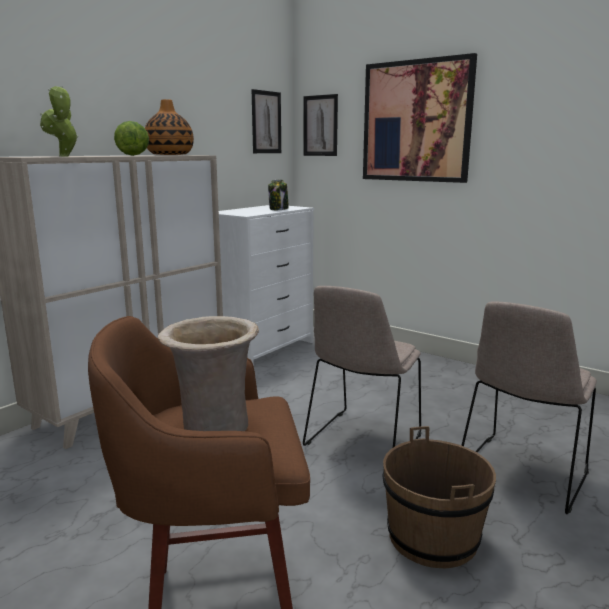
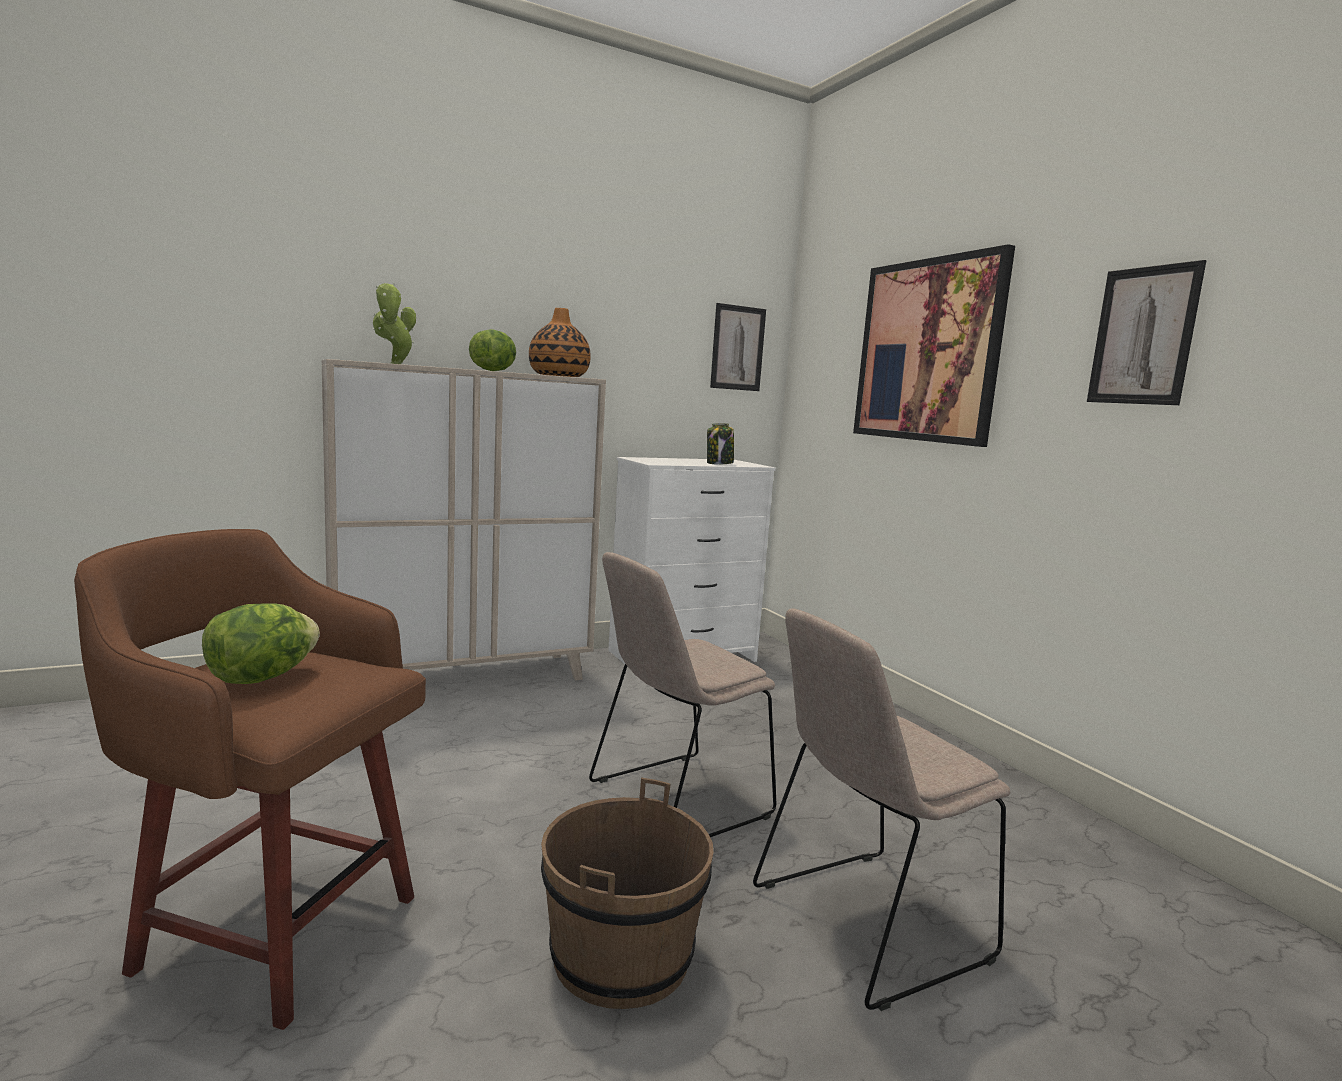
camera: 25 degrees right, 5 degrees down
(213, 428) = (262, 678): beige vase -> lettuce
(320, 125) = (815, 356): picture -> picture (1143, 336)

